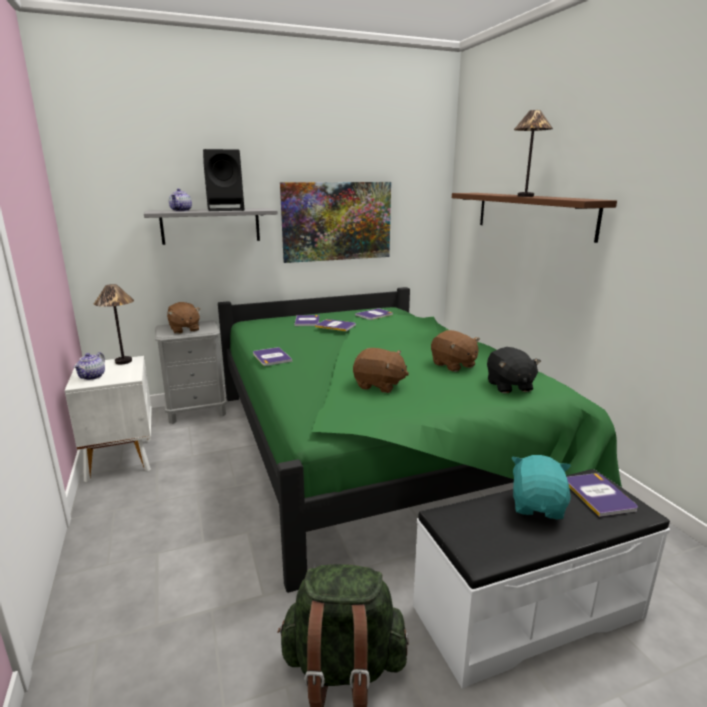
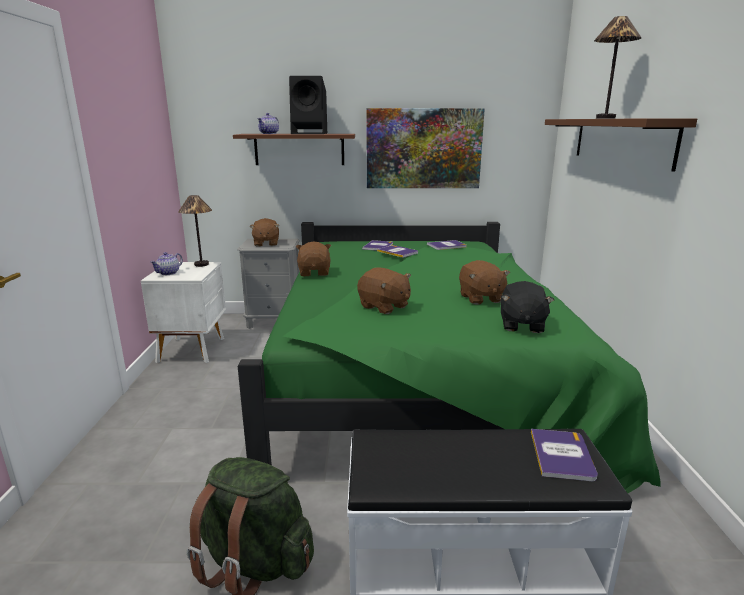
camera: 20 degrees right, 0 degrees up
(211, 226) = (299, 149): grey shelf -> brown shelf
(271, 357) = (314, 272): book -> brown plush toy
(538, 506) = (480, 451): turquoise plush toy -> none

